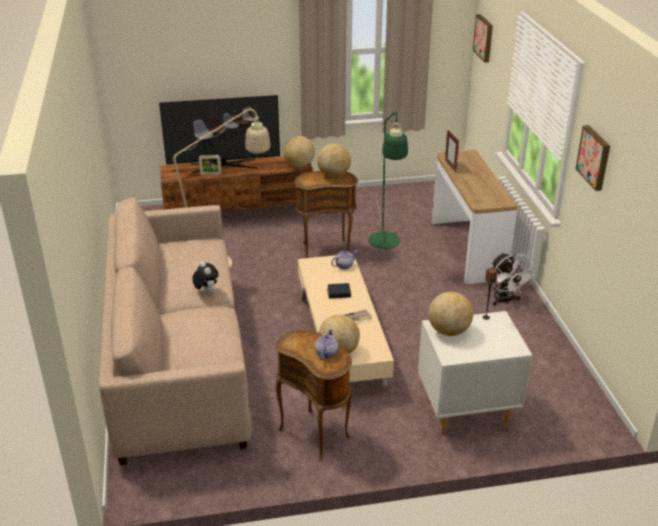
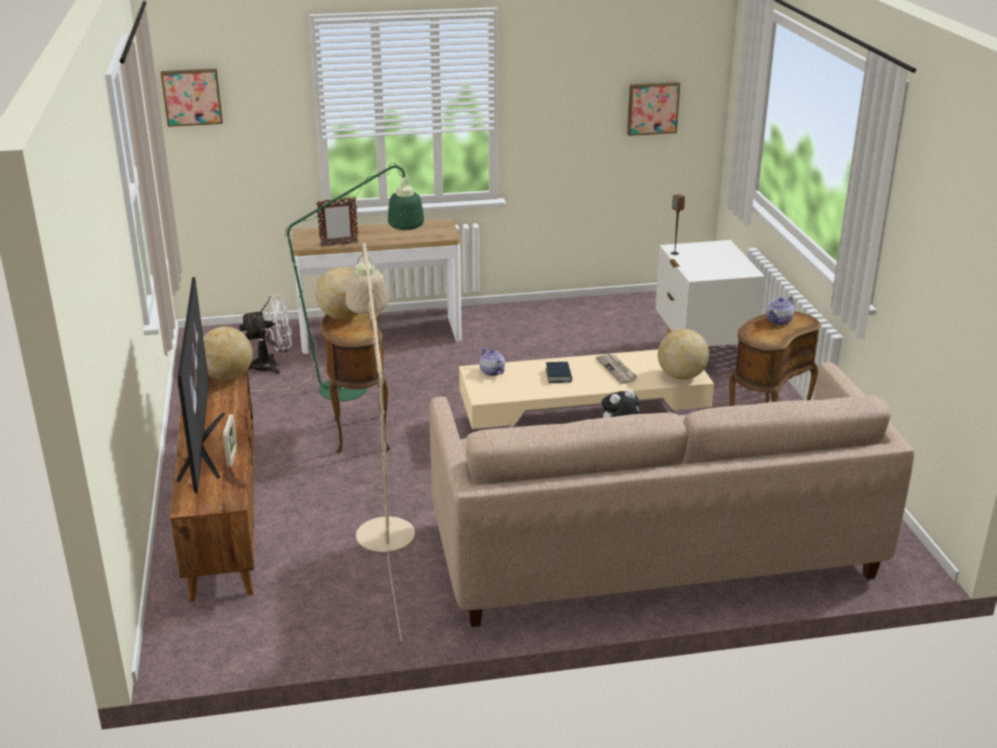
camera: 90 degrees left, 5 degrees down
(326, 353) = (779, 321): teapot -> teapot turned 60 degrees counterclockwise
(449, 331) = (704, 270): globe -> none
(505, 300) = (496, 322): white fan -> white fan (272, 366)
(595, 157) = (558, 89): picture -> picture (652, 108)

